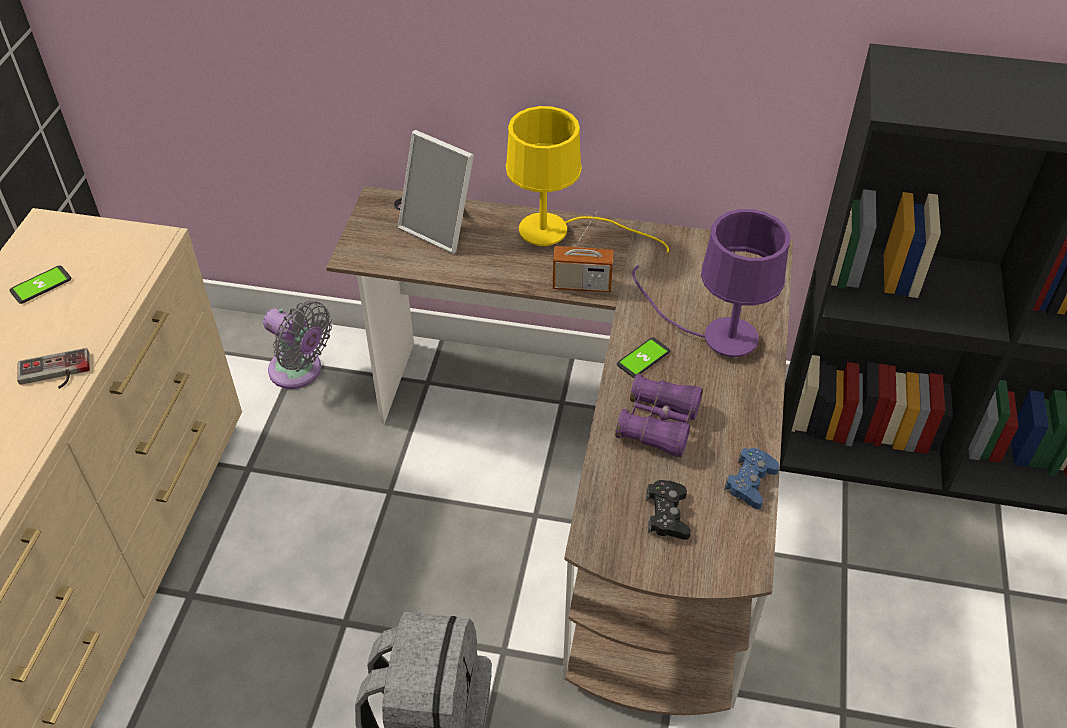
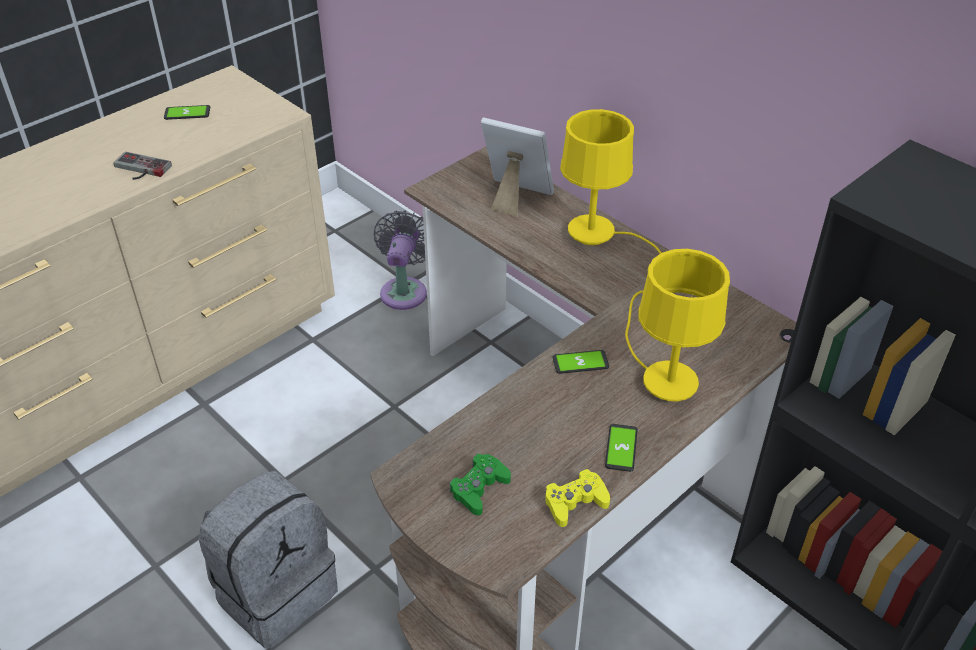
camera: 35 degrees right, 5 degrees down
(299, 372) = (405, 290): grey fan -> grey fan turned 150 degrees counterclockwise
(441, 228) = (514, 197): picture frame -> picture frame turned 135 degrees clockwise
(582, 285) = (585, 285): radio -> none
(658, 424) = (542, 418): purple binoculars -> none
(667, 515) = (479, 488): black game controller -> green game controller
(715, 336) = (661, 375): purple table lamp -> yellow table lamp
(742, 416) = (621, 448): none -> phone
(750, 482) = (575, 502): blue game controller -> yellow game controller

